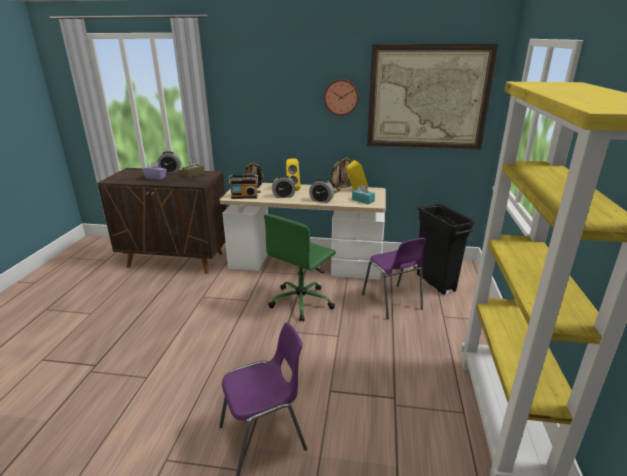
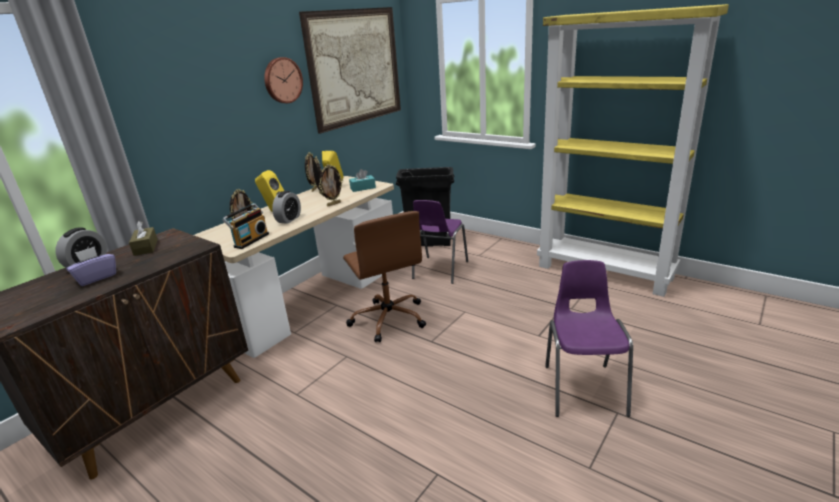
camera: 60 degrees left, 0 degrees up
(302, 302) = (388, 318): green office chair -> brown office chair
(321, 200) = (333, 204): alarm clock -> picture frame
(392, 302) = (439, 270): purple chair -> purple chair turned 105 degrees clockwise

